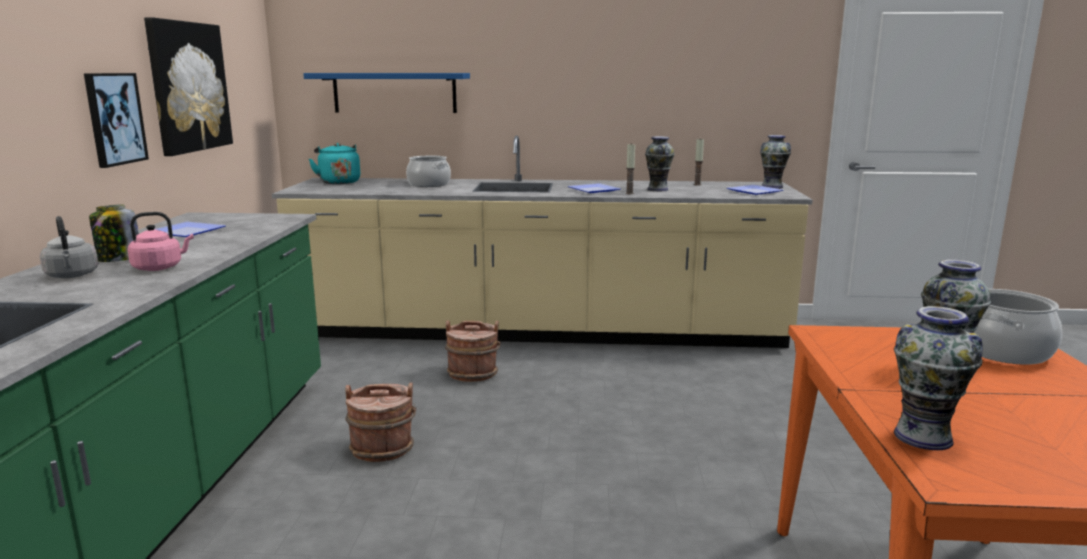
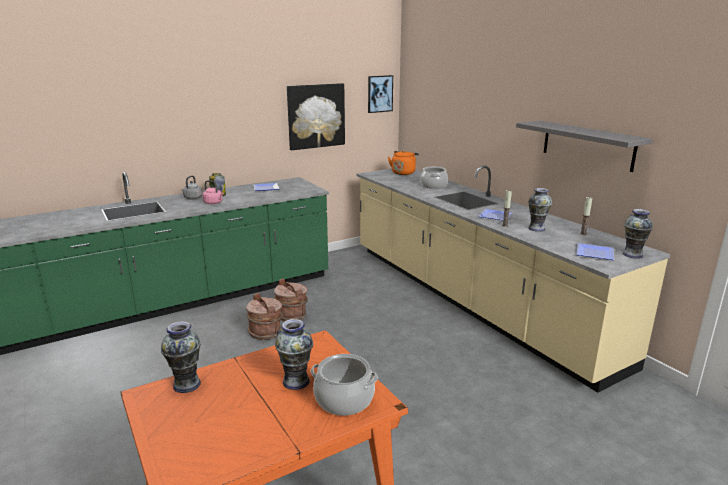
camera: 55 degrees right, 5 degrees up
(114, 119) = (258, 133): picture -> picture (379, 94)
(339, 182) = (403, 172): turquoise kettle -> orange kettle
(394, 92) = (443, 124): blue shelf -> none
(473, 373) = (388, 304): brown bucket -> brown bucket (265, 332)
(662, 83) = (587, 145): none -> grey shelf

